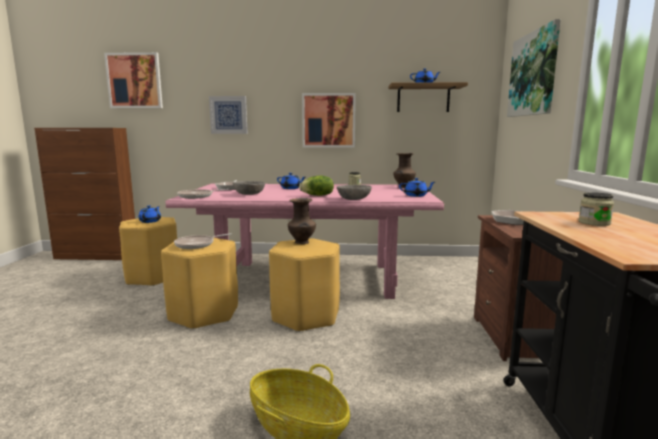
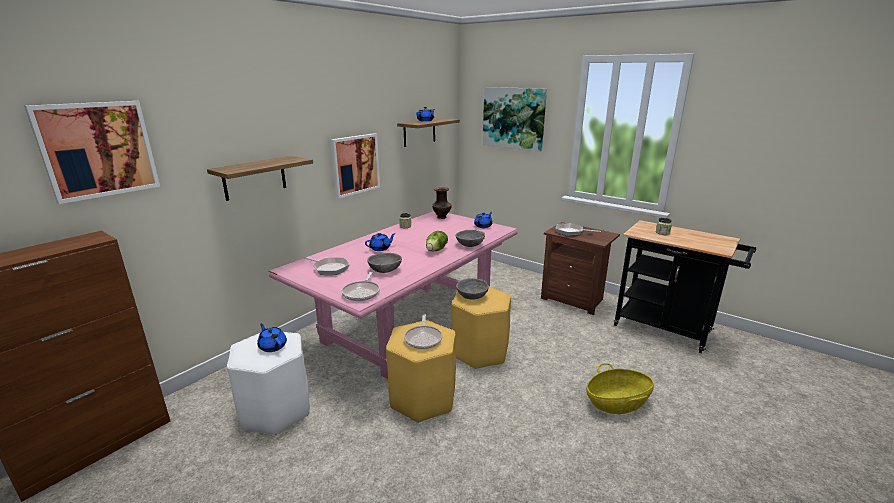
camera: 55 degrees left, 10 degrees up
(153, 277) = (276, 410): yellow stool -> white stool
(228, 115) = (254, 178): picture -> shelf
(302, 242) = (472, 296): brown vase -> grey bowl

